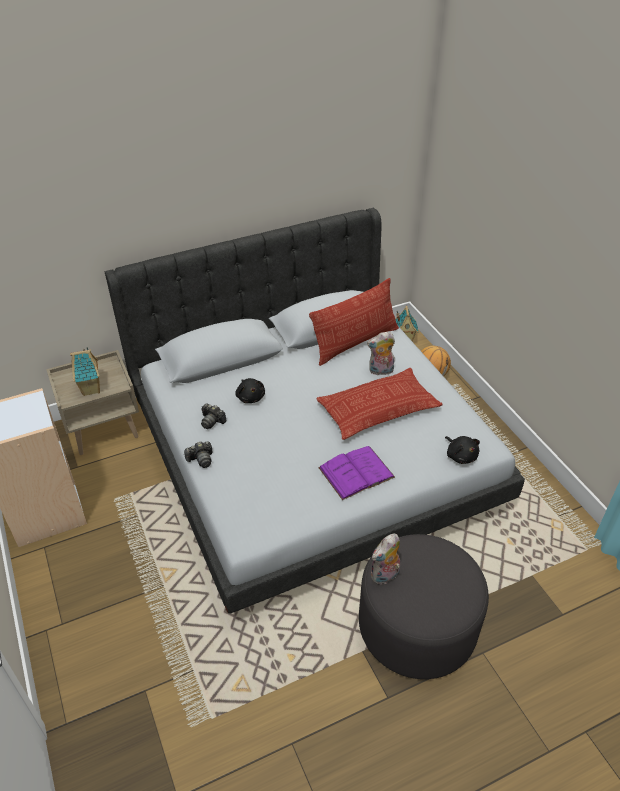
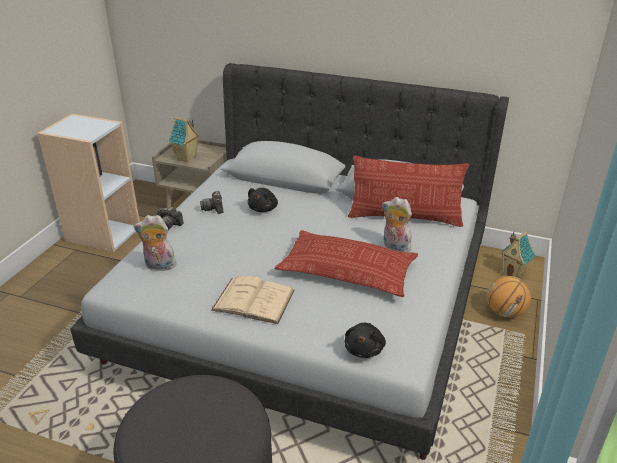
camera: 45 degrees right, 10 degrees down
(356, 472) = (253, 300): purple book -> beige book
(385, 576) = (168, 394): plush toy -> plush toy (159, 266)

